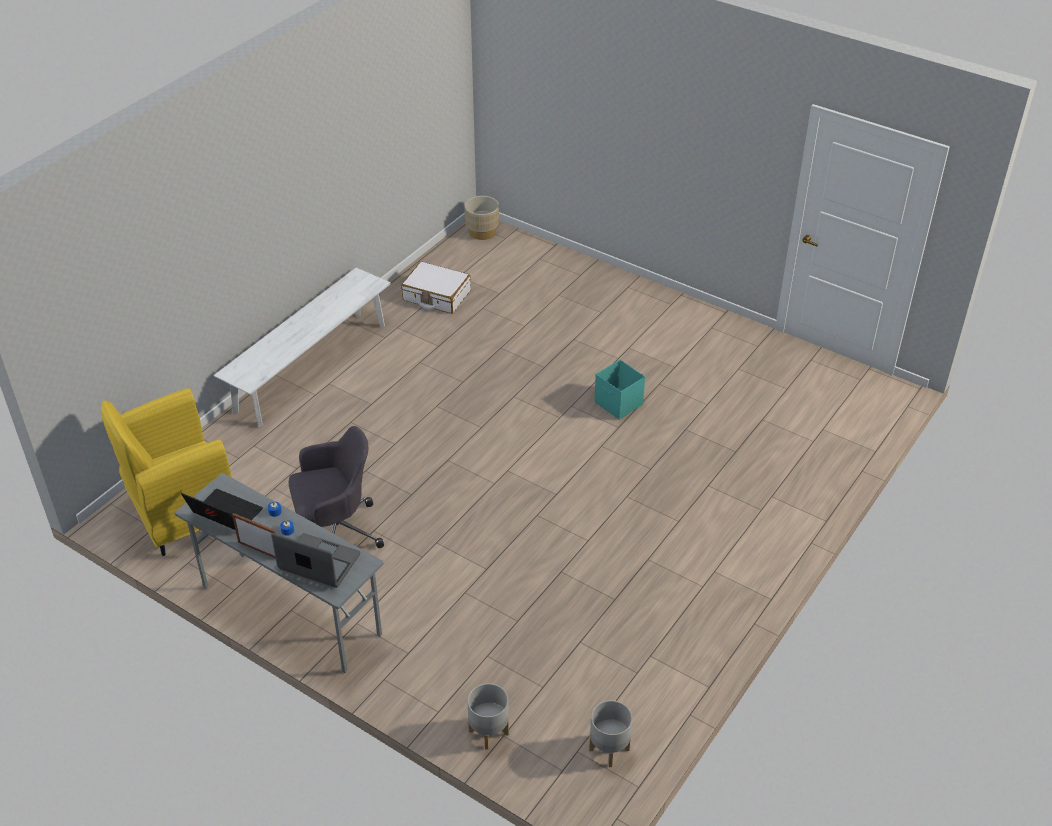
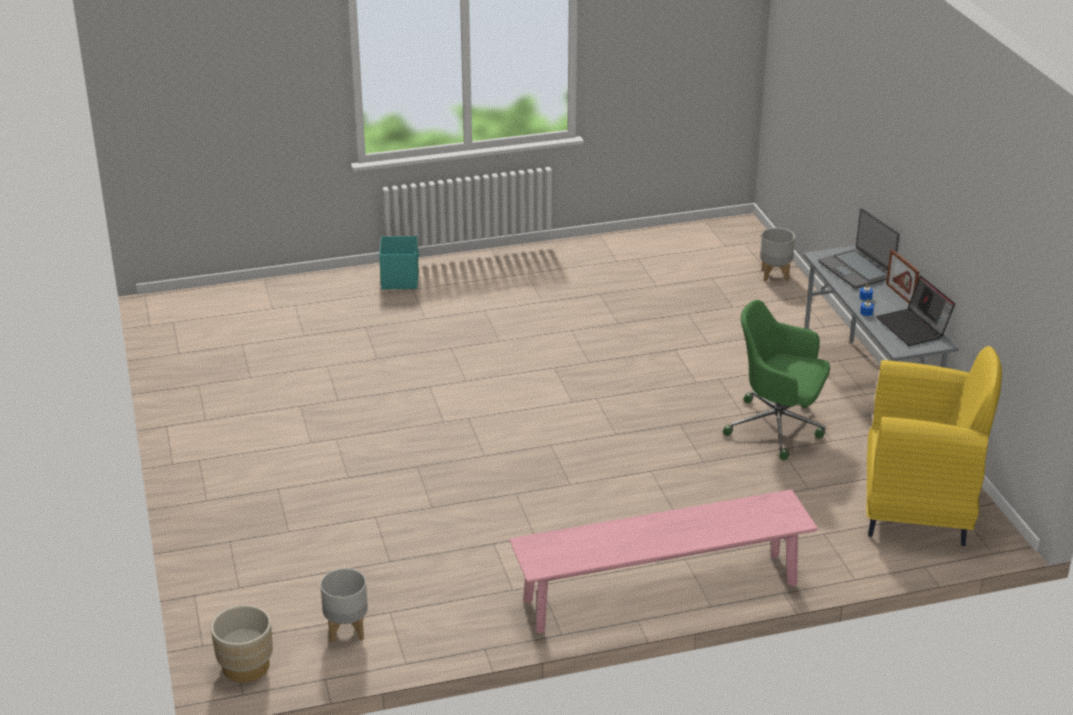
camera: 140 degrees left, 10 degrees down
(311, 367) = (661, 592): white bench -> pink bench
(336, 532) = (778, 428): grey office chair -> green office chair
(436, 295) = (420, 605): white suitcase -> none
(609, 750) = (703, 239): grey planter -> grey planter (347, 630)
(618, 404) = (400, 402): turquoise storage box -> turquoise storage box (400, 279)

